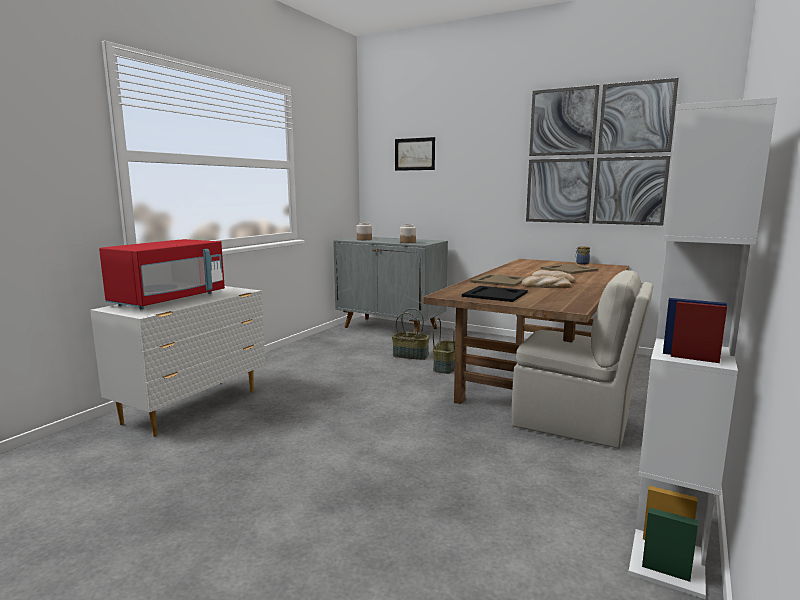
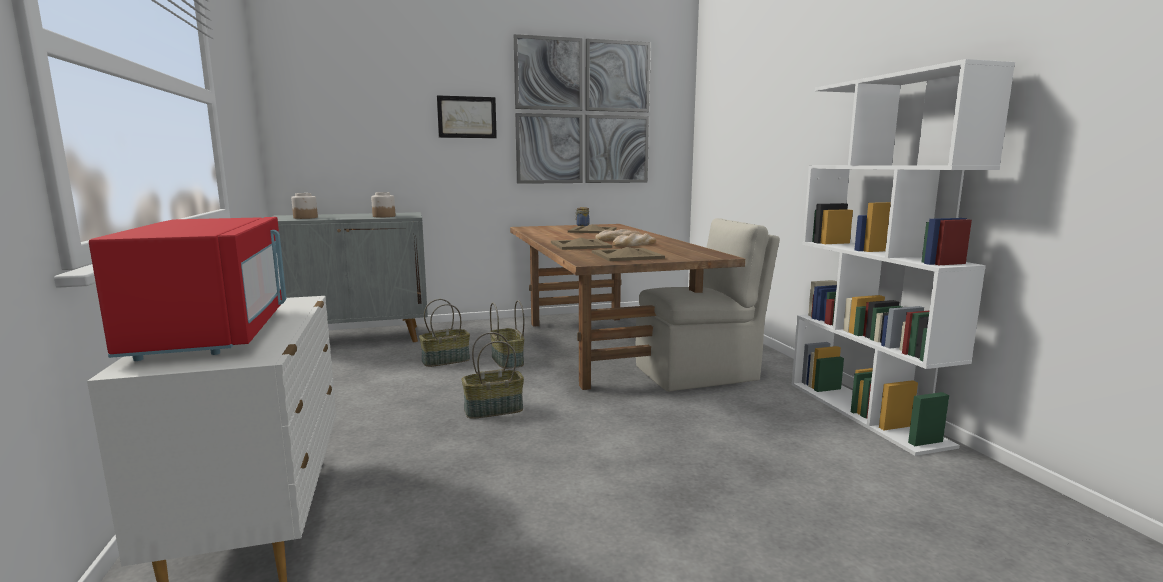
camera: 45 degrees left, 0 degrees up
(375, 395) = (493, 410): none -> basket
(414, 154) = (358, 97): picture -> picture (467, 117)
(494, 294) = (626, 255): black tray -> beige tray

